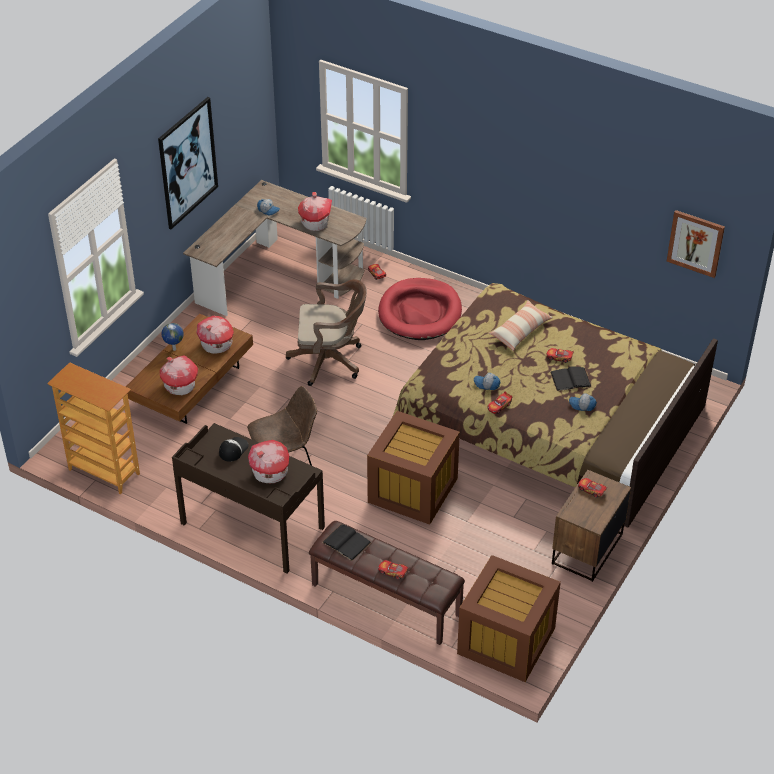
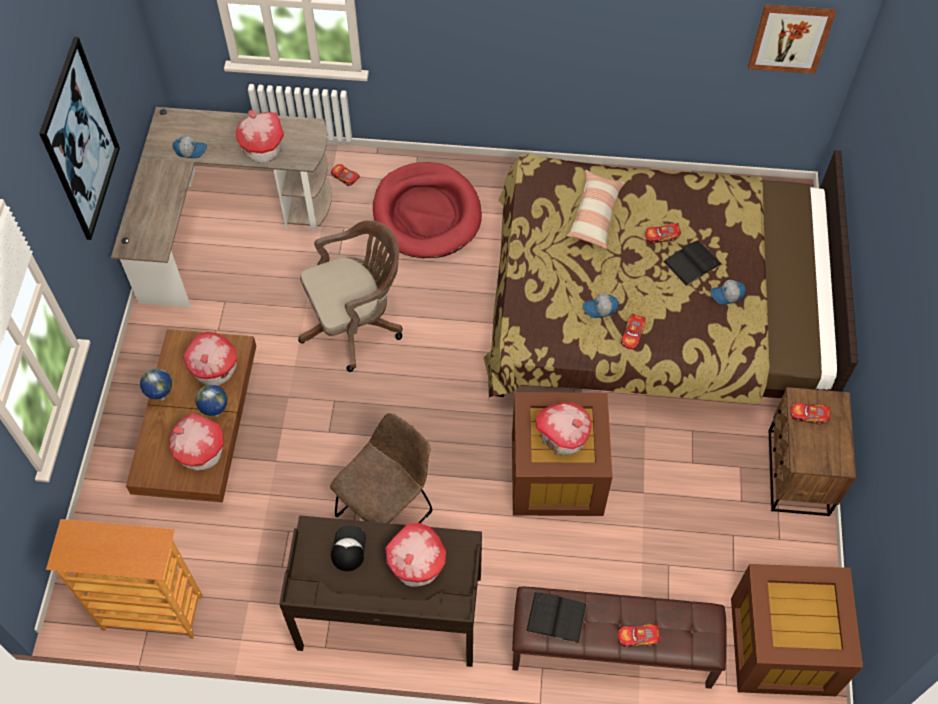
camera: 25 degrees left, 15 degrees up
(202, 369) = (216, 415): none -> globe
(413, 446) = (562, 437): none -> toy house

